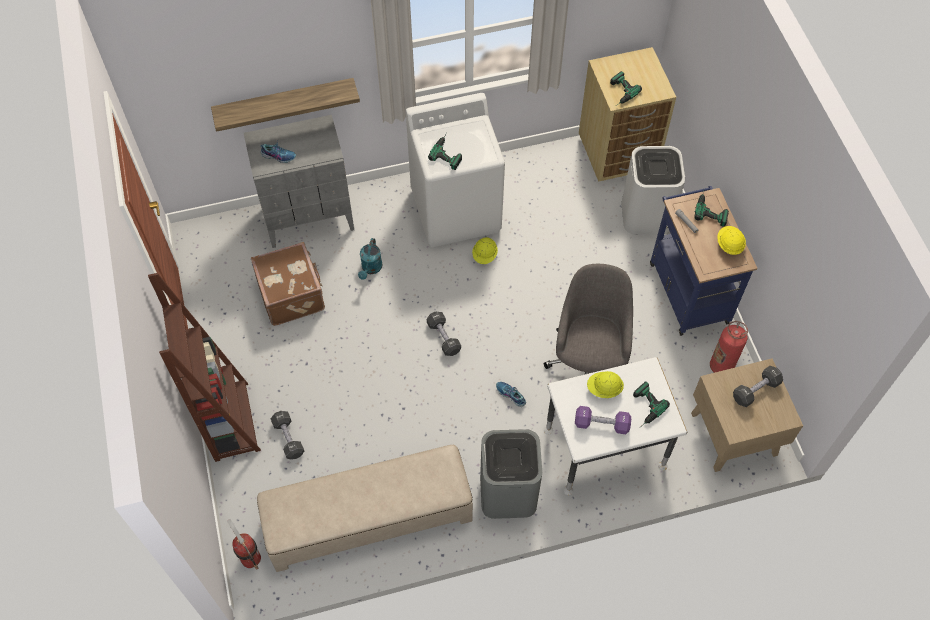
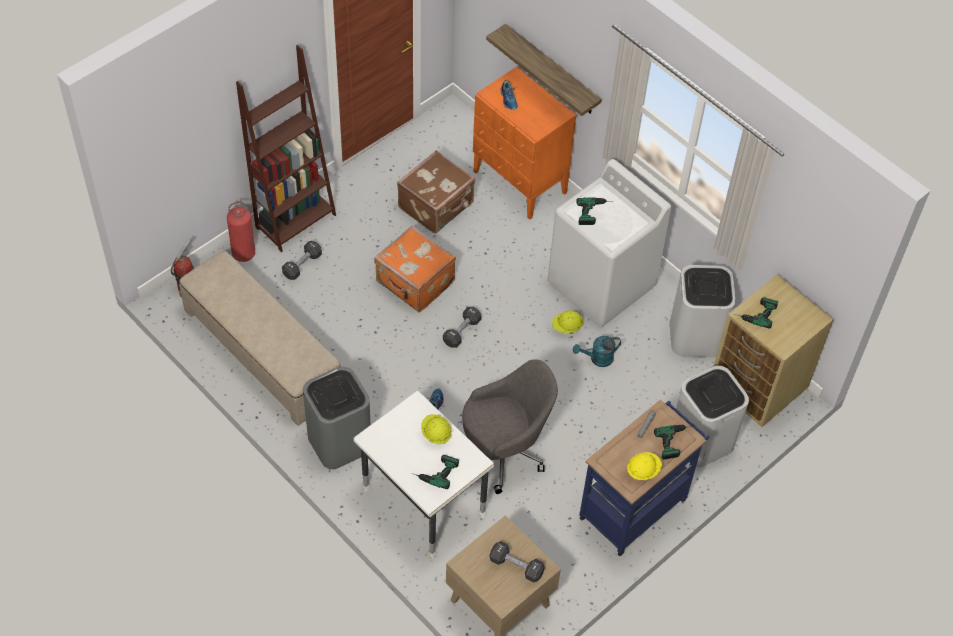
camera: 60 degrees right, 5 degrees down
(309, 219) = (519, 183): grey dresser -> orange dresser
(368, 351) = (414, 283): none -> orange suitcase
(371, 269) = (497, 249): turquoise watering can -> turquoise watering can (597, 359)
(544, 170) = (695, 335): none -> white trash can
(601, 424) = (400, 445): purple dumbbell -> none
(721, 366) = (568, 567): fire extinguisher -> fire extinguisher (243, 254)

